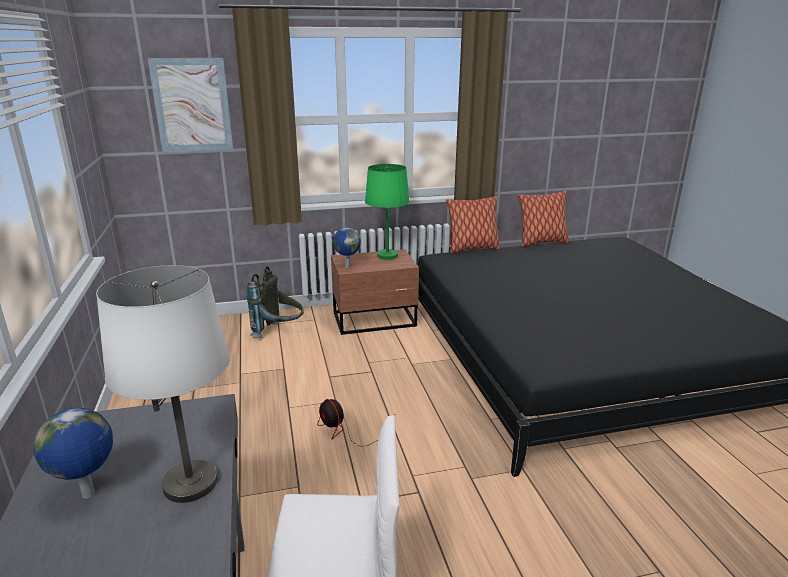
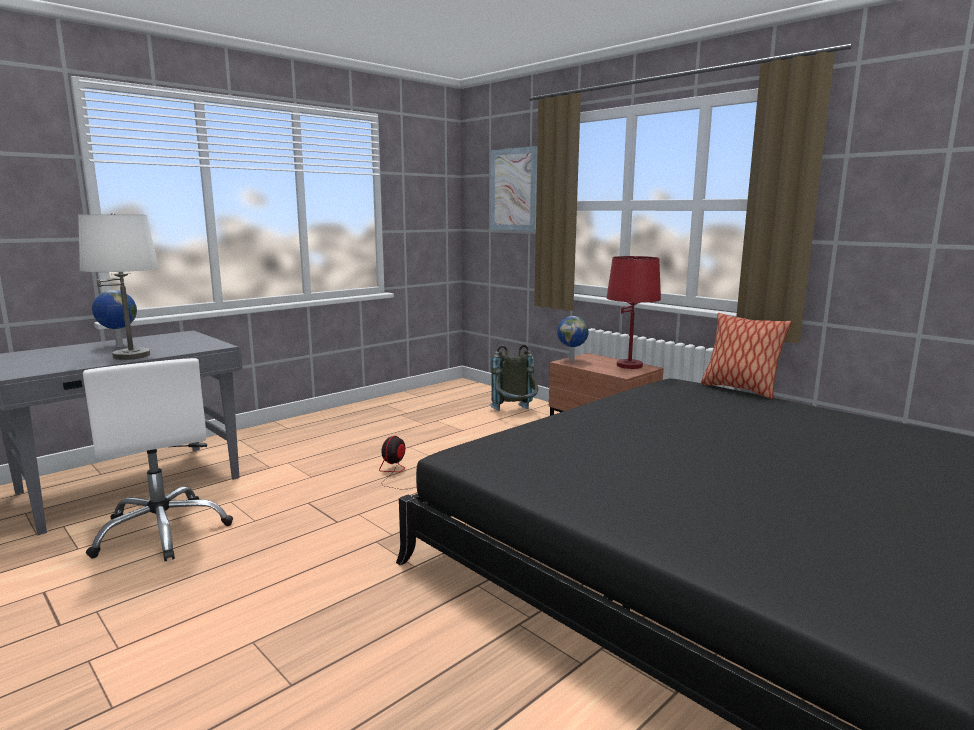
camera: 60 degrees right, 10 degrees down
(387, 255) = (629, 365): green table lamp -> red table lamp
(541, 243) = (859, 413): pillow -> none

